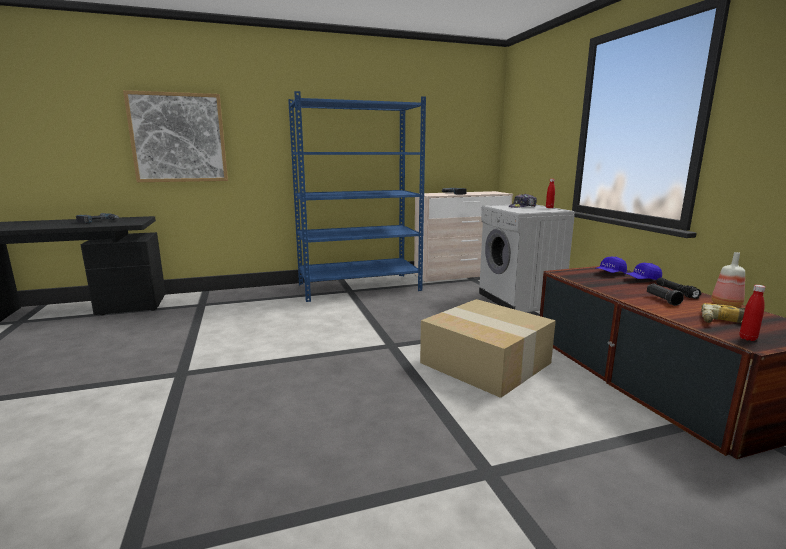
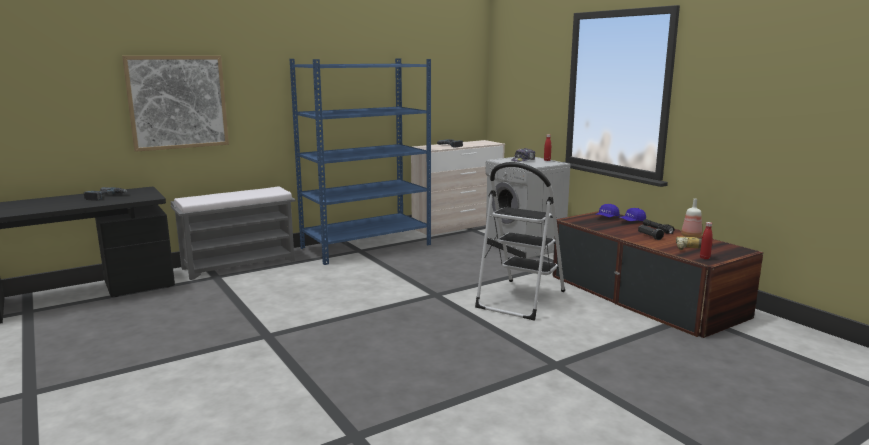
camera: 15 degrees left, 0 degrees up
(233, 294) = (240, 264): none -> grey bench
(483, 363) = (519, 300): cardboard box -> step ladder

